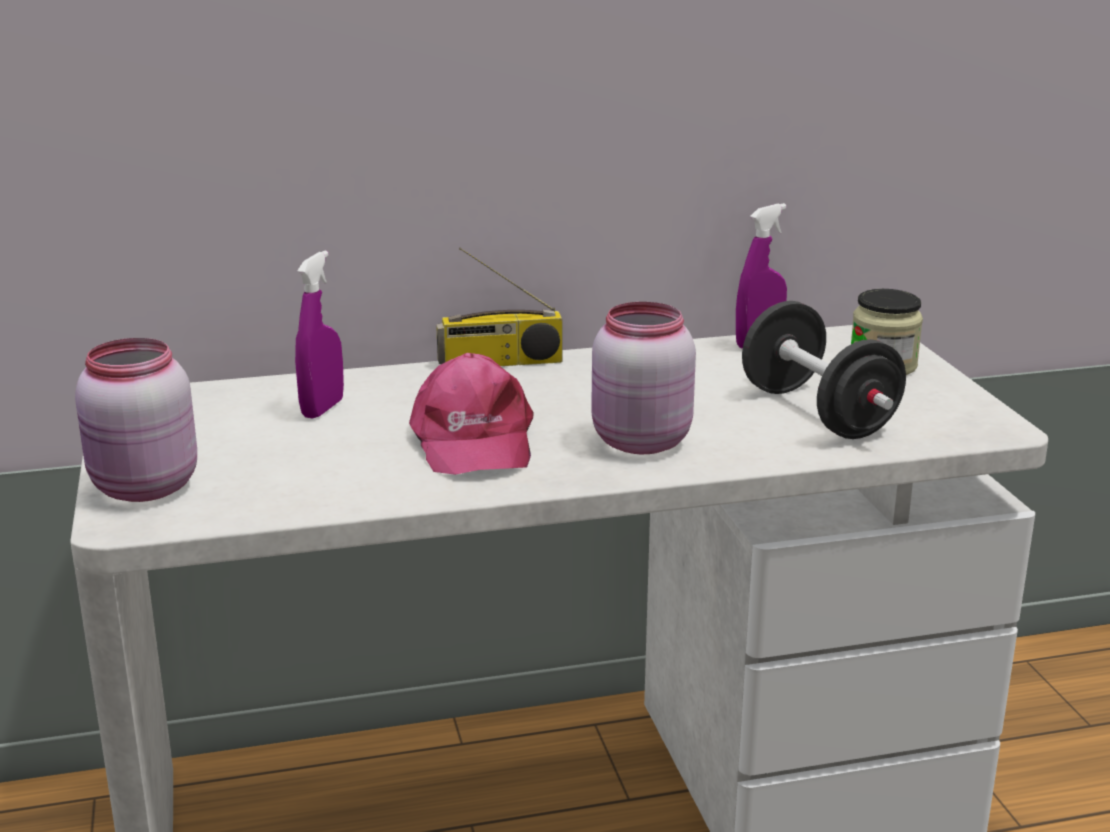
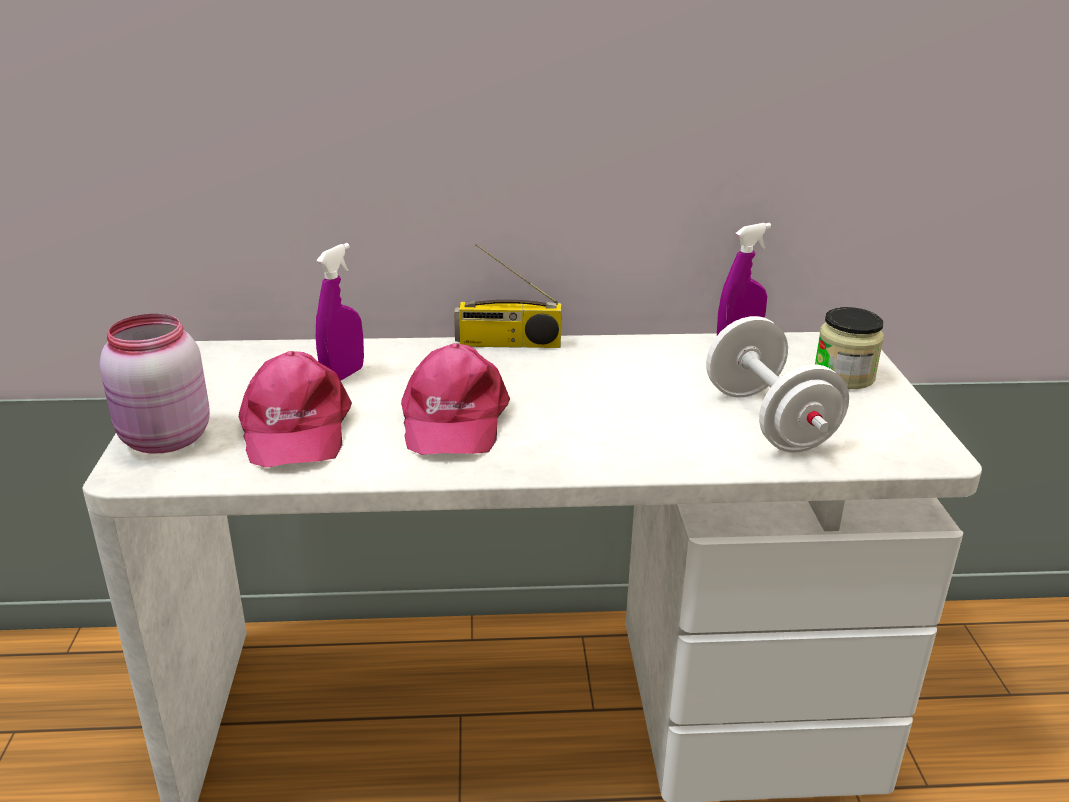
camera: 10 degrees right, 5 degrees up
(293, 464) = (294, 428): none -> pink cap
(638, 441) = (595, 435): pink jar -> none
(818, 413) = (768, 421): black dumbbell -> white dumbbell

